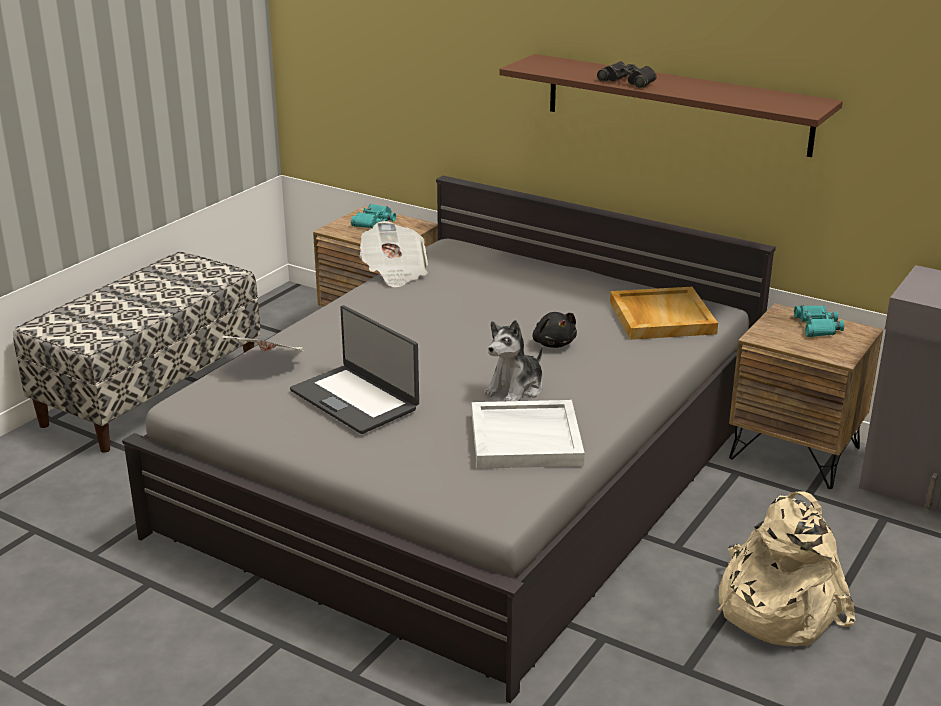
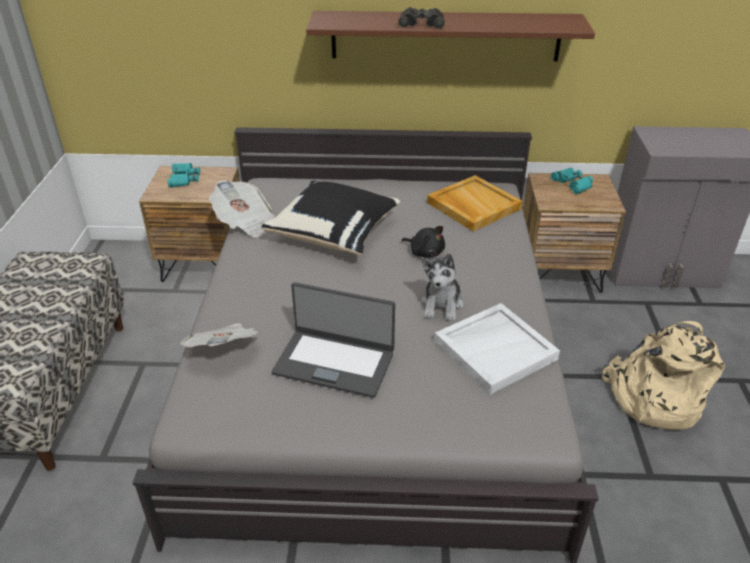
camera: 30 degrees left, 10 degrees up
(475, 304) = (335, 233): none -> black pillow

